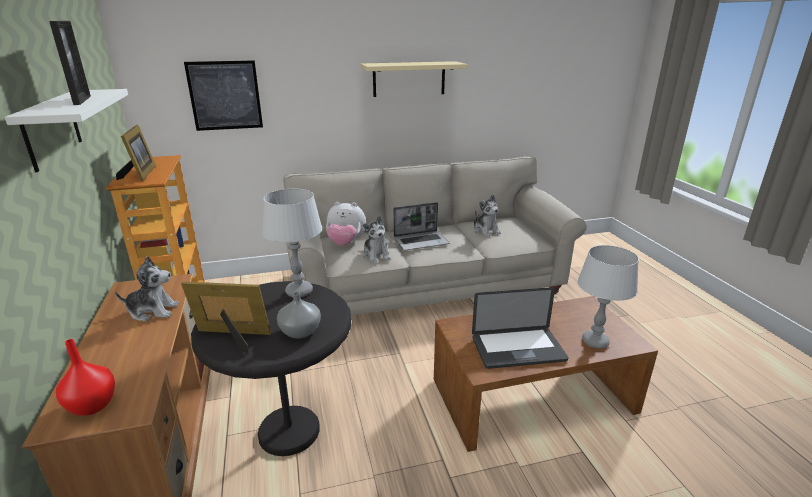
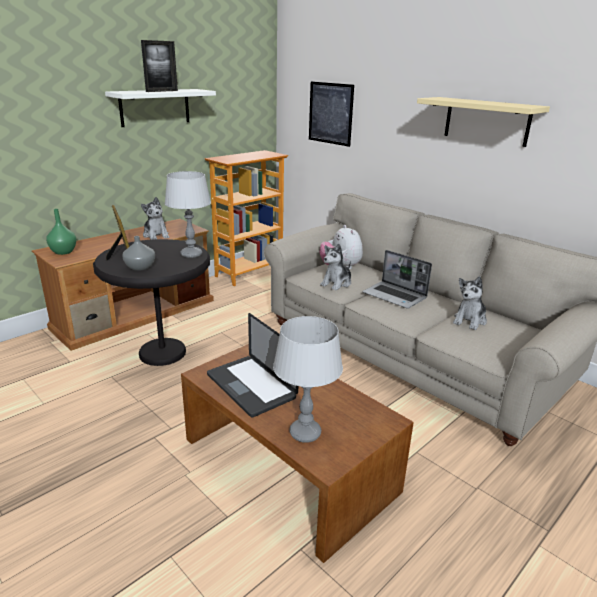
camera: 60 degrees right, 0 degrees up
(92, 406) = (63, 252): red vase -> green vase
(140, 174) = (236, 157): picture frame -> none

